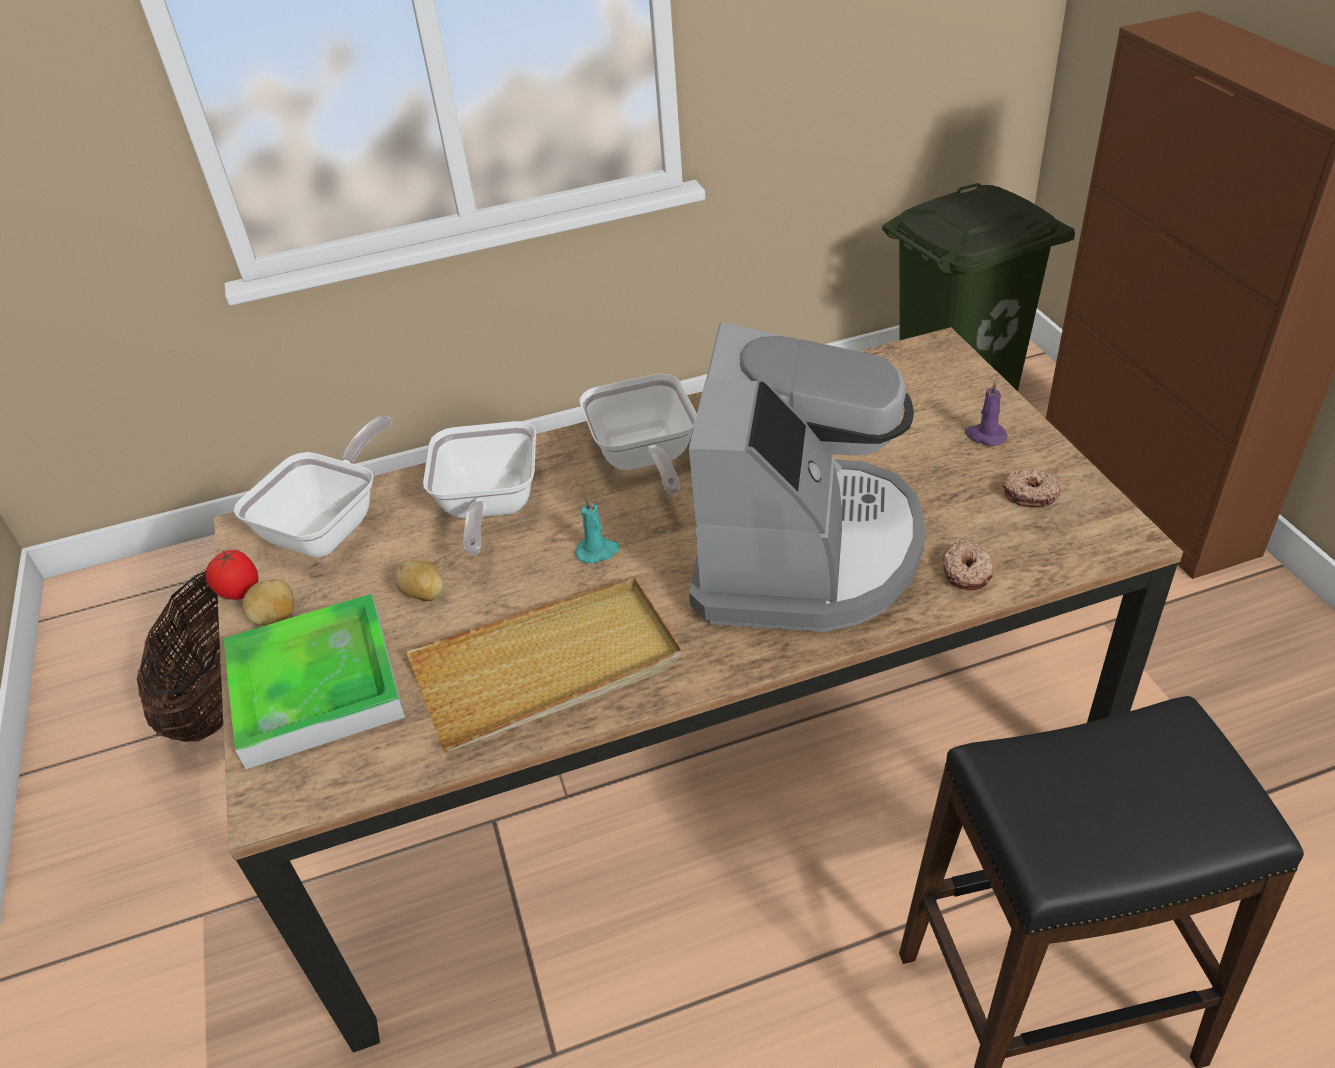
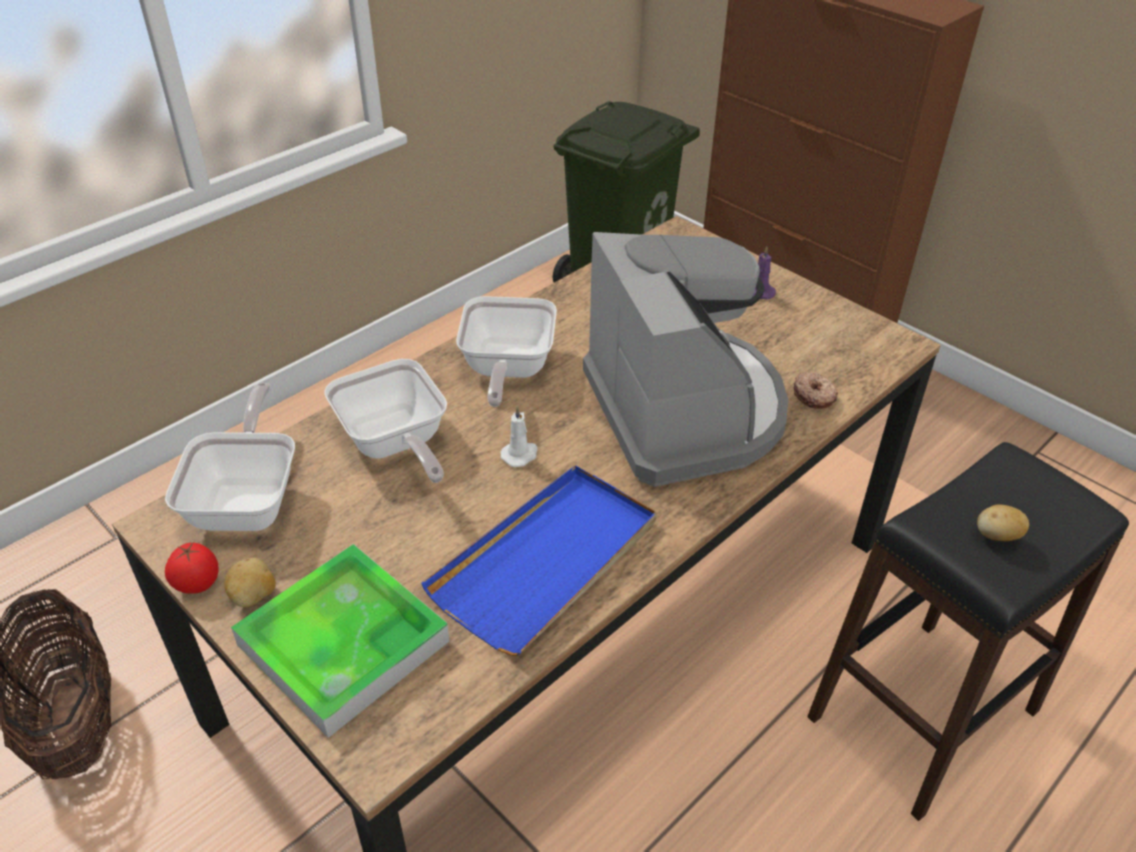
camera: 30 degrees left, 0 degrees up
(425, 594) = (390, 533): potato -> potato (996, 536)
(548, 668) = (547, 561): beige tray -> blue tray
(598, 551) = (520, 455): turquoise candle -> white candle
(644, 460) = (506, 370): frying pan -> frying pan turned 45 degrees clockwise
(1030, 494) = (817, 328): donut -> none

